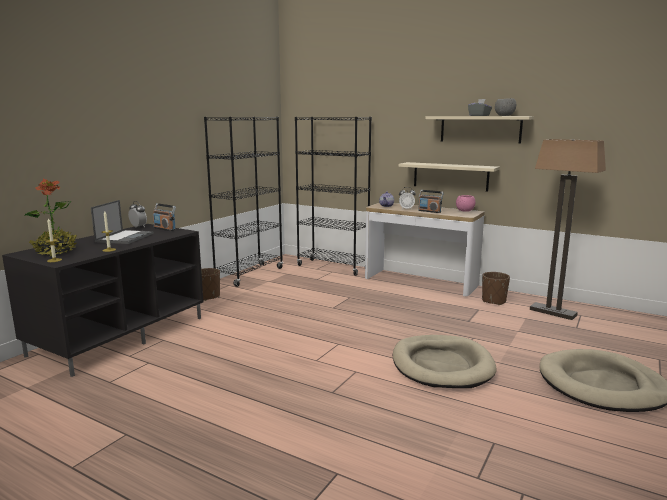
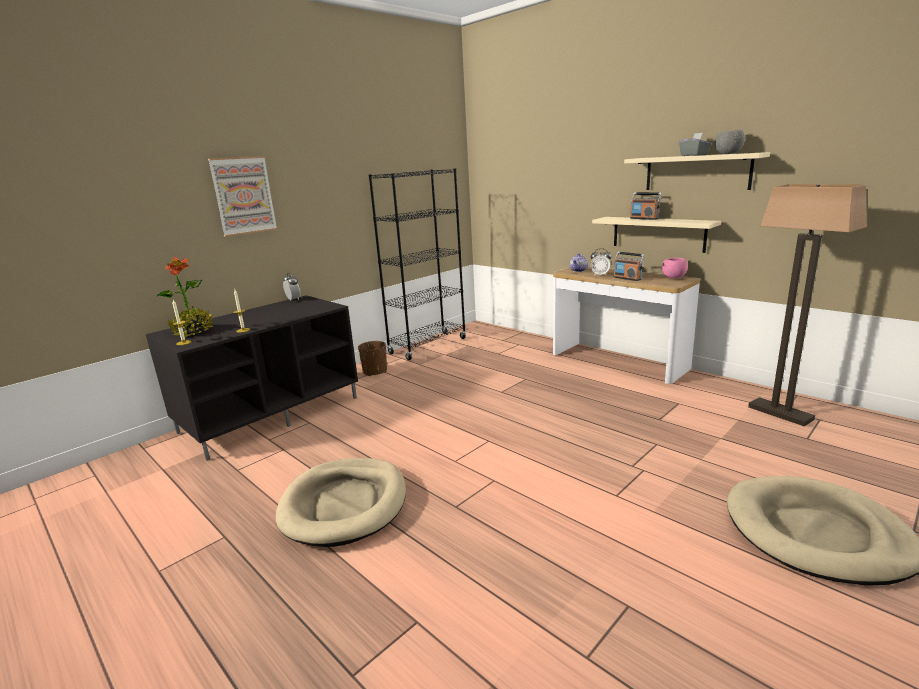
camera: 15 degrees right, 5 degrees up
(98, 127) = (243, 195): none -> picture
(125, 237) = (270, 313): laptop -> none
(165, 229) = (317, 302): radio -> radio (644, 218)
(333, 267) = (522, 339): black bookcase -> none
(442, 365) = (601, 481): beige dog bed -> beige dog bed (344, 504)
(494, 301) = (703, 392): brown planter -> none

